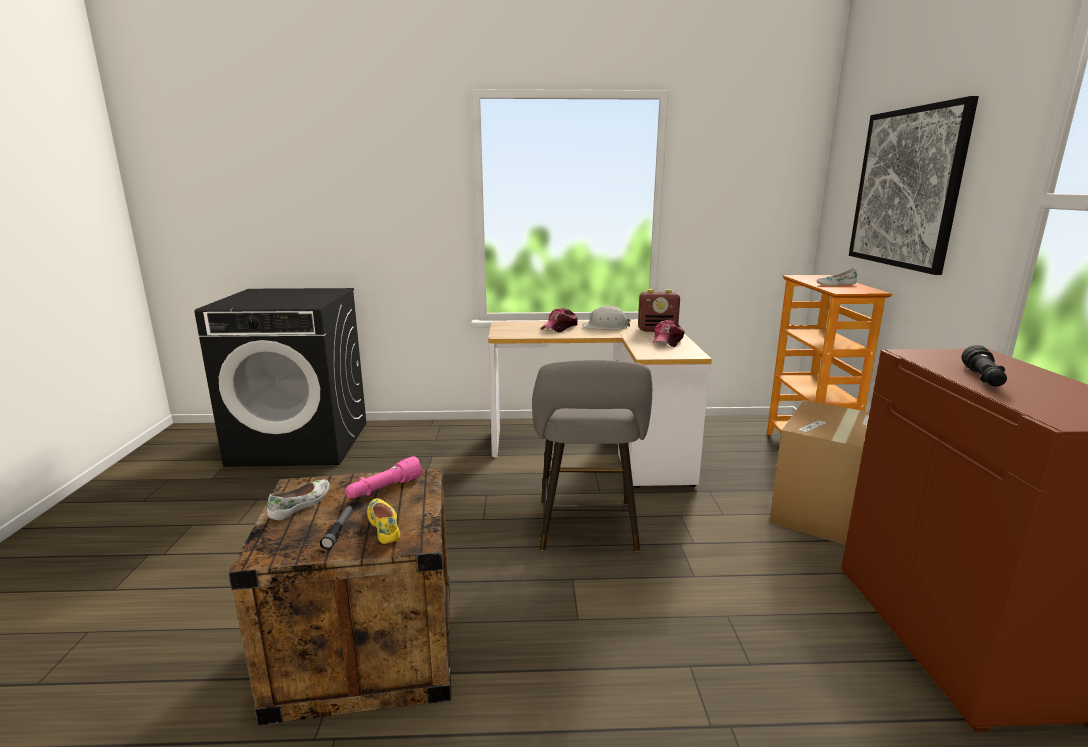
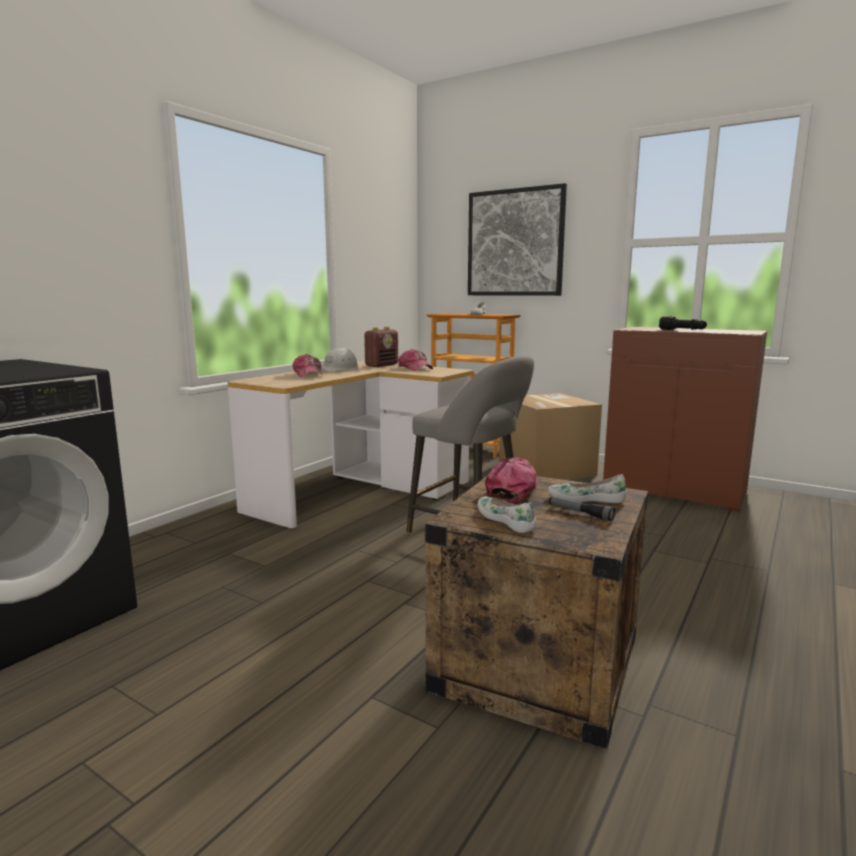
camera: 55 degrees left, 5 degrees down
(384, 489) = (512, 490): pink flashlight -> cap
(384, 525) = (586, 499): yellow shoe -> white shoe

